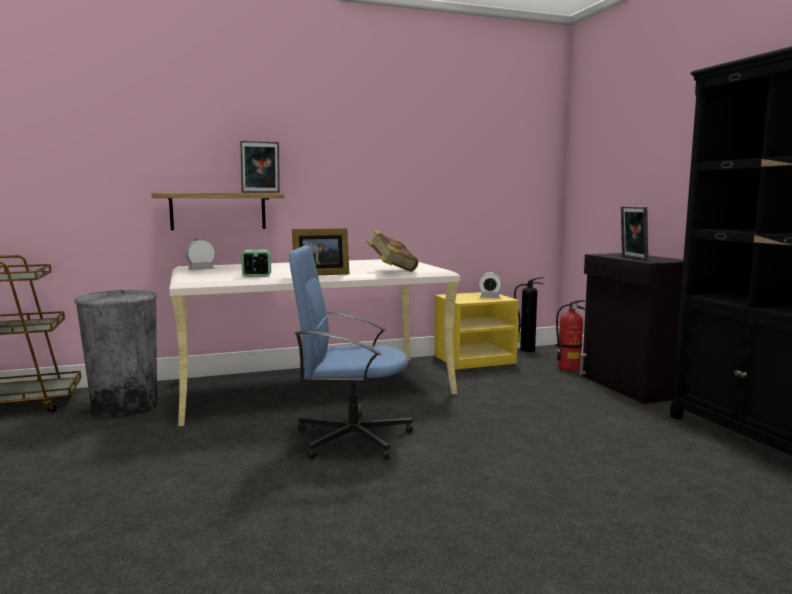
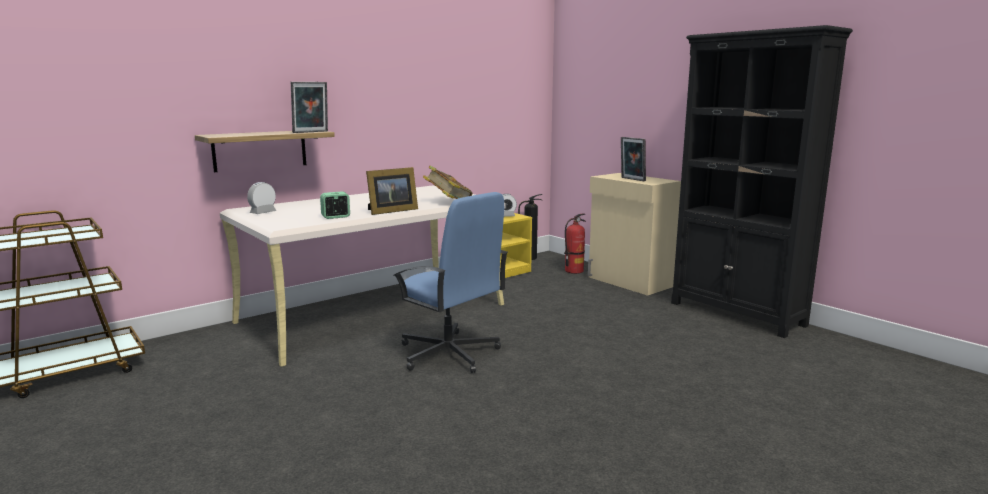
camera: 20 degrees left, 5 degrees up
(125, 407) = (203, 356): grey trash can -> none
(351, 438) = (449, 354): blue office chair -> blue office chair turned 120 degrees counterclockwise
(630, 386) = (629, 282): black cabinet -> beige cabinet

